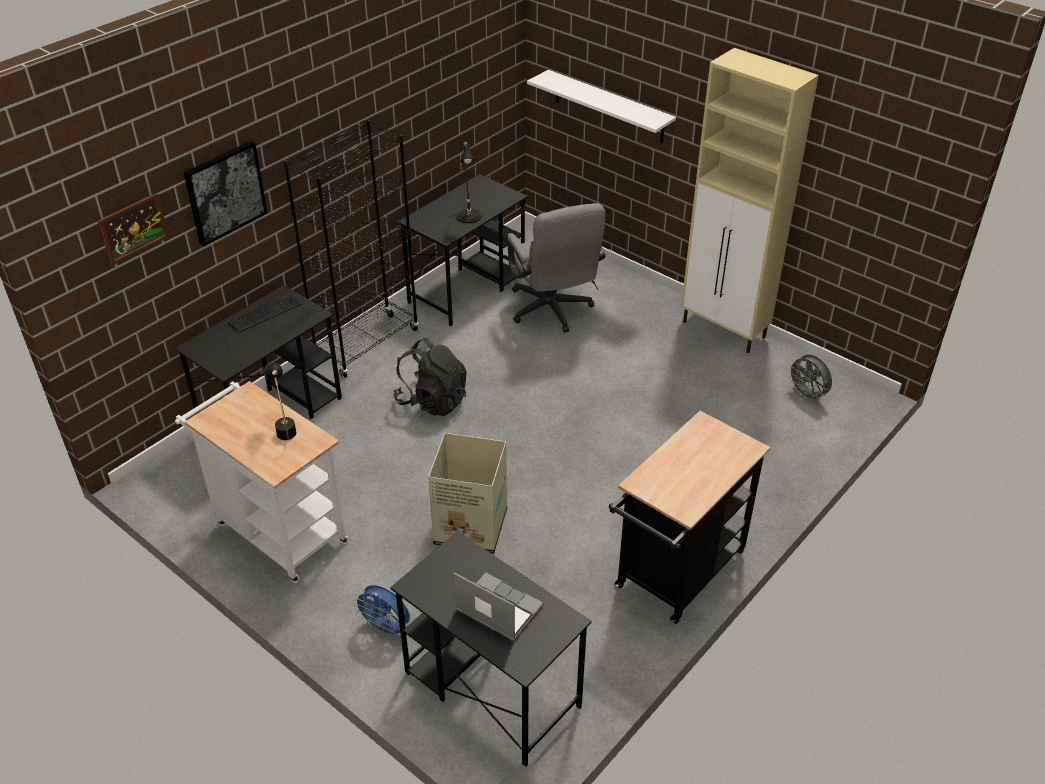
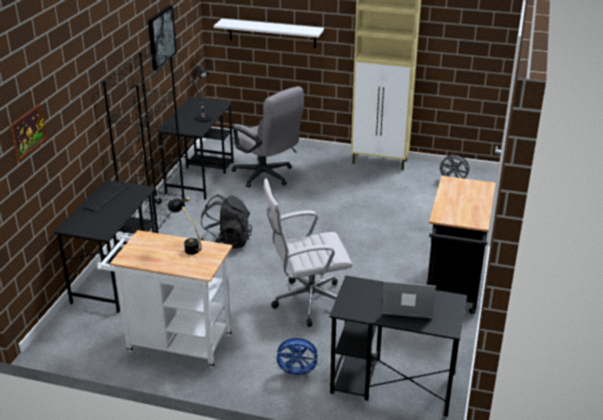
camera: 25 degrees left, 10 degrees down
(225, 192) = (72, 105): picture -> picture (161, 37)
(469, 526) = (307, 302): cardboard box -> white office chair

